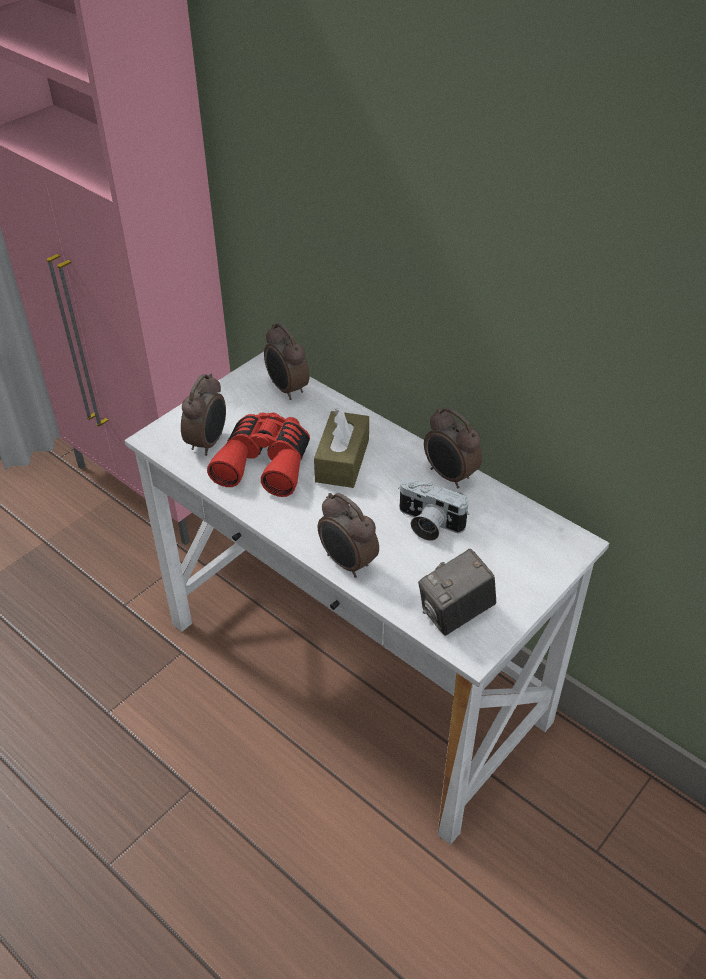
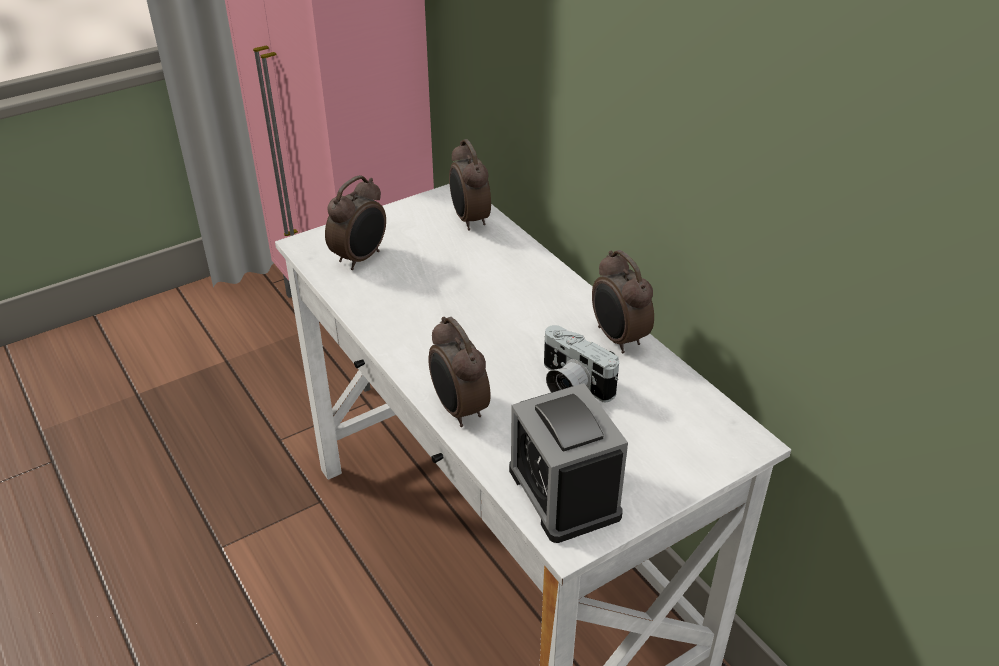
camera: 15 degrees right, 5 degrees down
(265, 462) = (413, 288): red binoculars -> none
(342, 460) = (499, 301): brown tissue box -> none
(455, 614) = (564, 492): camera -> alarm clock

